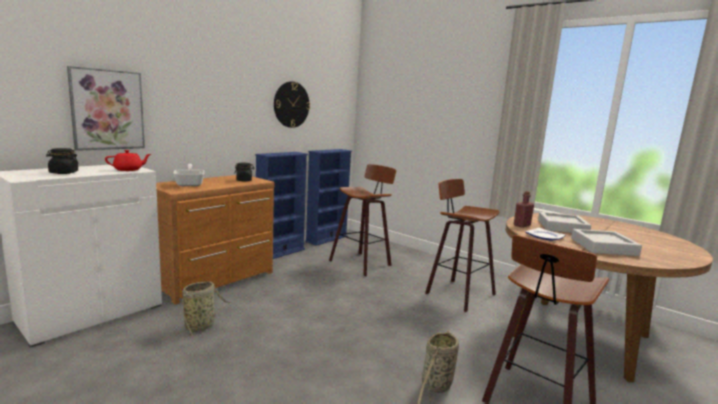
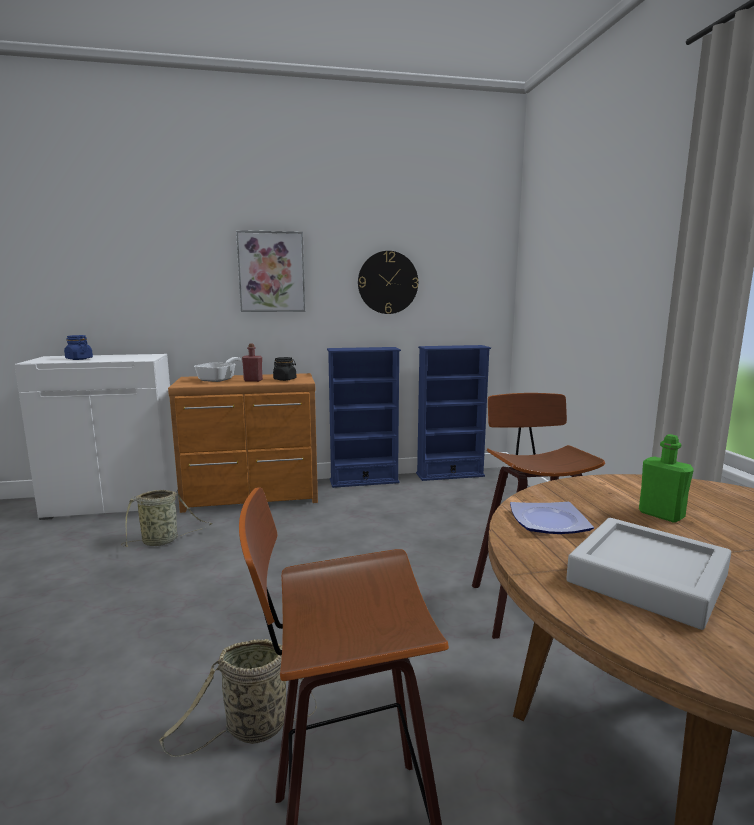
camera: 40 degrees right, 0 degrees up
(63, 173) = (79, 359): black jar -> blue jar
(107, 110) = (144, 297): picture -> picture (271, 272)
(129, 170) = (136, 359): red teapot -> none
(362, 263) = (447, 516): stool -> none
(522, 225) = (561, 493): red bottle -> red bottle (253, 380)
(562, 227) = (661, 515): grey tray -> green bottle

